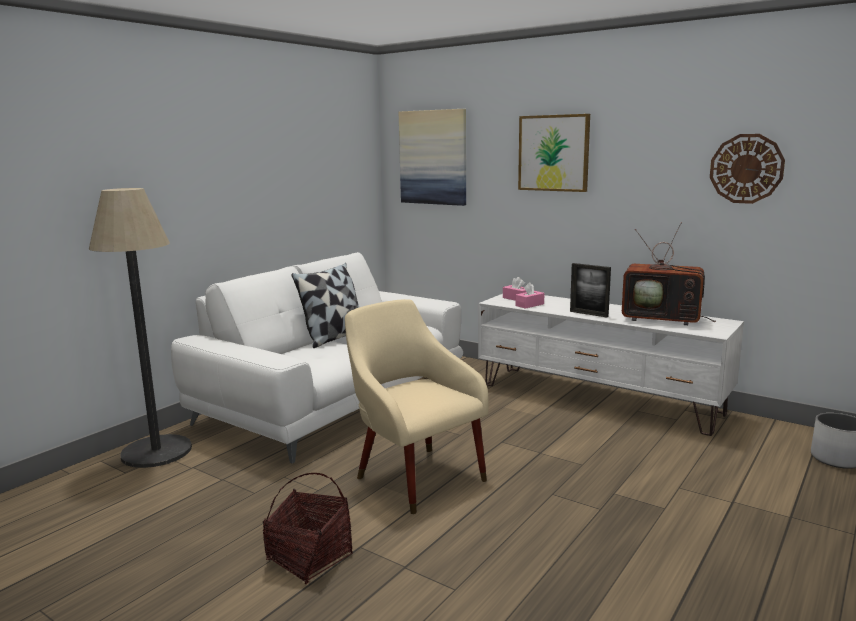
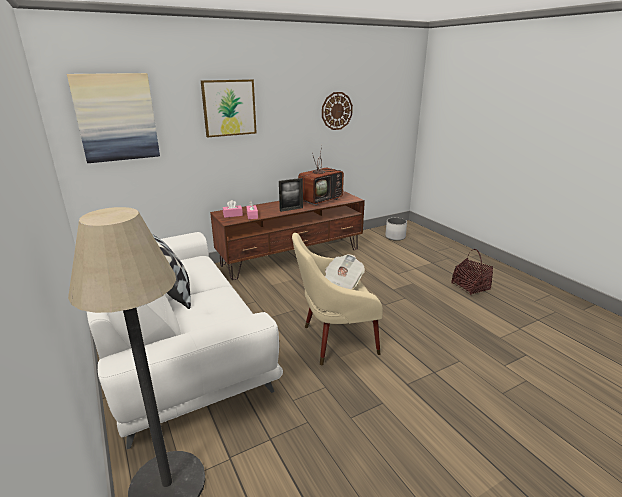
camera: 65 degrees left, 10 degrees up
(309, 557) = (411, 409): basket -> basket (470, 287)
(432, 392) = (342, 284): none -> newspaper
(599, 398) = (292, 256): white tv stand -> brown tv stand

